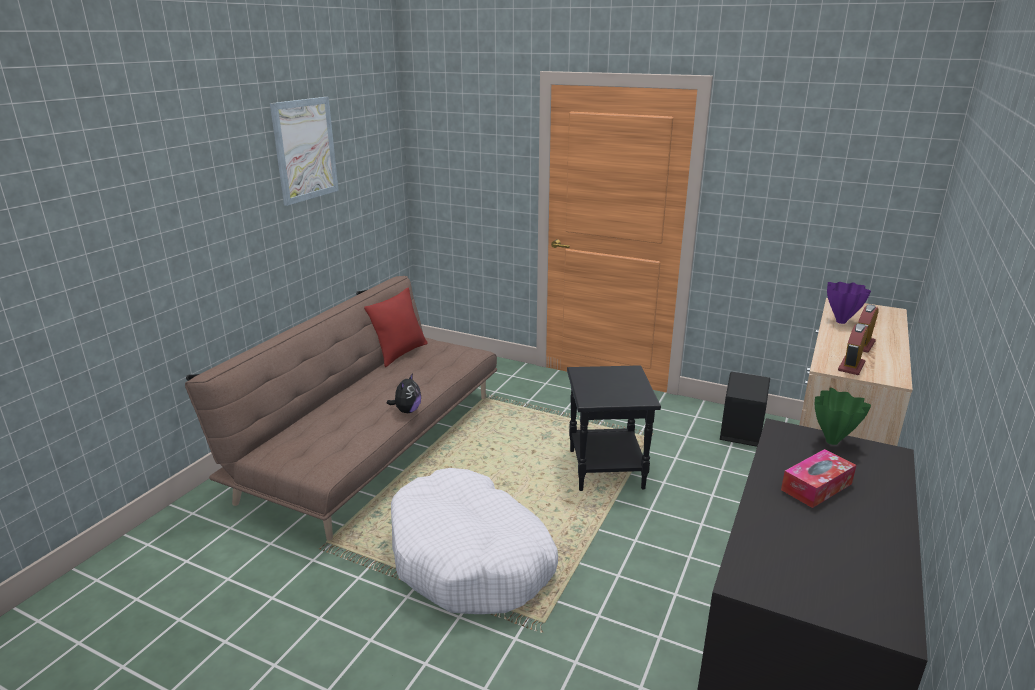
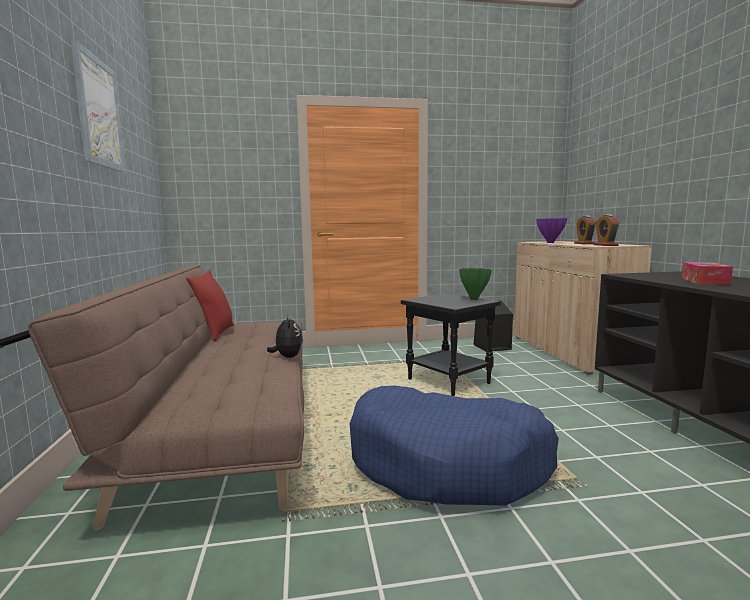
camera: 35 degrees left, 15 degrees down
(470, 558) = (447, 463): white dog bed -> blue dog bed
(832, 442) = (654, 273): green vase -> green vase (474, 299)

